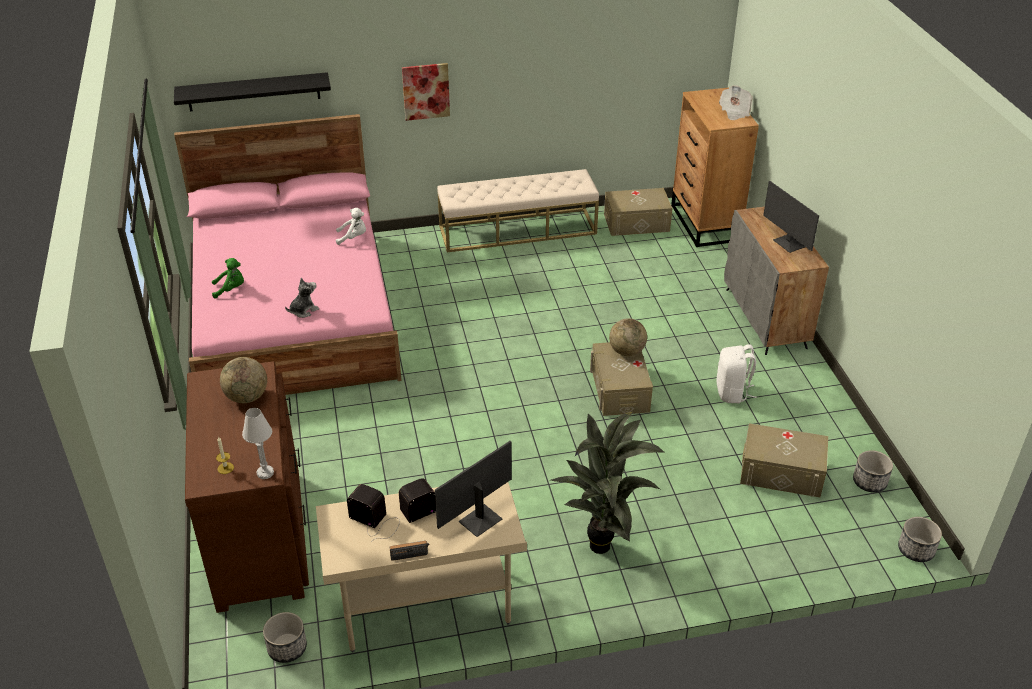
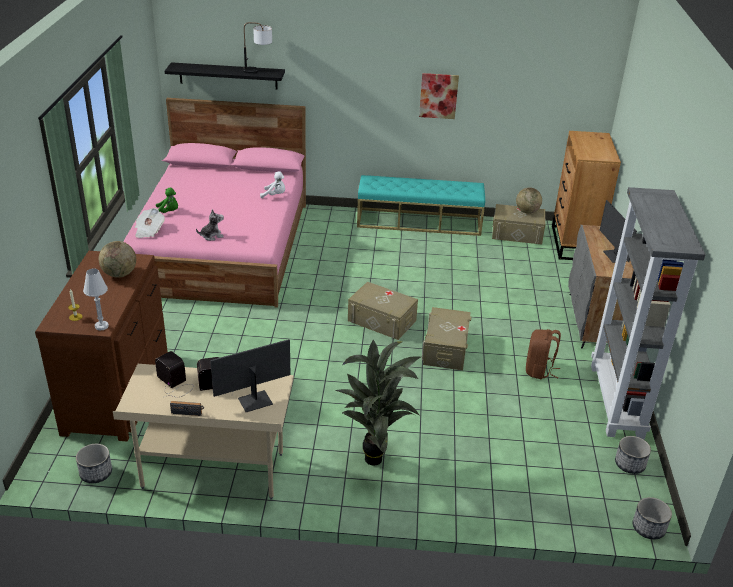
camera: 15 degrees right, 5 degrees down
(296, 81) = (258, 71): none -> table lamp
(426, 91) = (359, 96): picture -> picture (438, 96)
(518, 230) = (419, 222): beige bench -> turquoise bench
(626, 351) = (457, 318): globe -> globe (527, 211)
(732, 392) = (539, 370): white backpack -> brown backpack
(734, 112) = (605, 150): newspaper -> newspaper (149, 231)
(781, 472) = (554, 439): beige storage box -> beige storage box (382, 321)
(828, 410) = (617, 401): none -> grey bookcase

